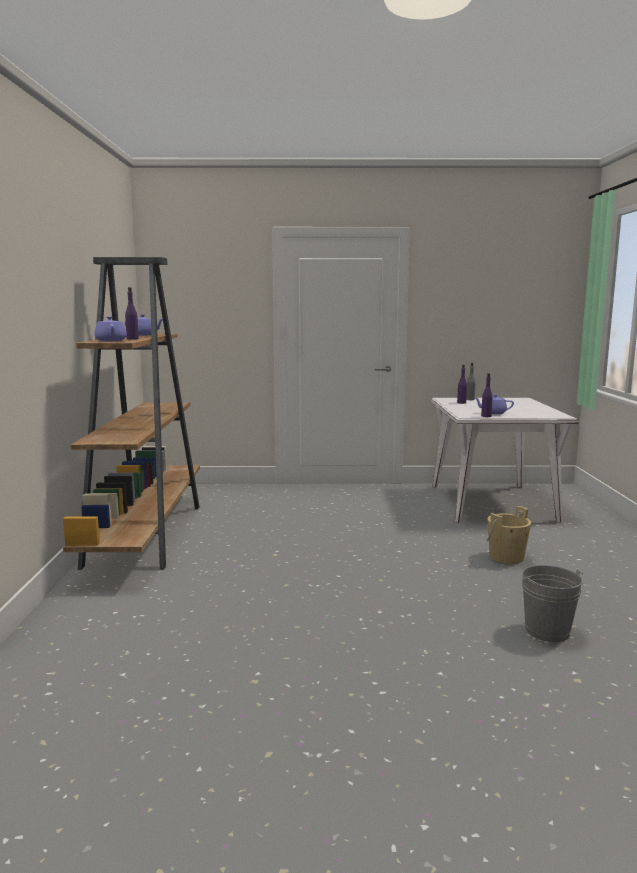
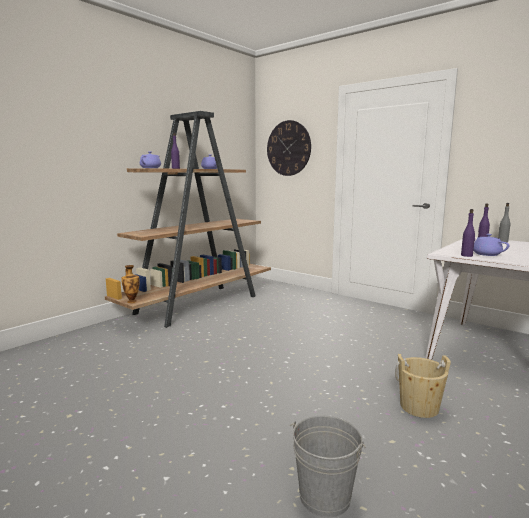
camera: 40 degrees right, 0 degrees up
(126, 542) = (132, 301): none -> vase
(198, 300) = (288, 148): none -> wall clock

